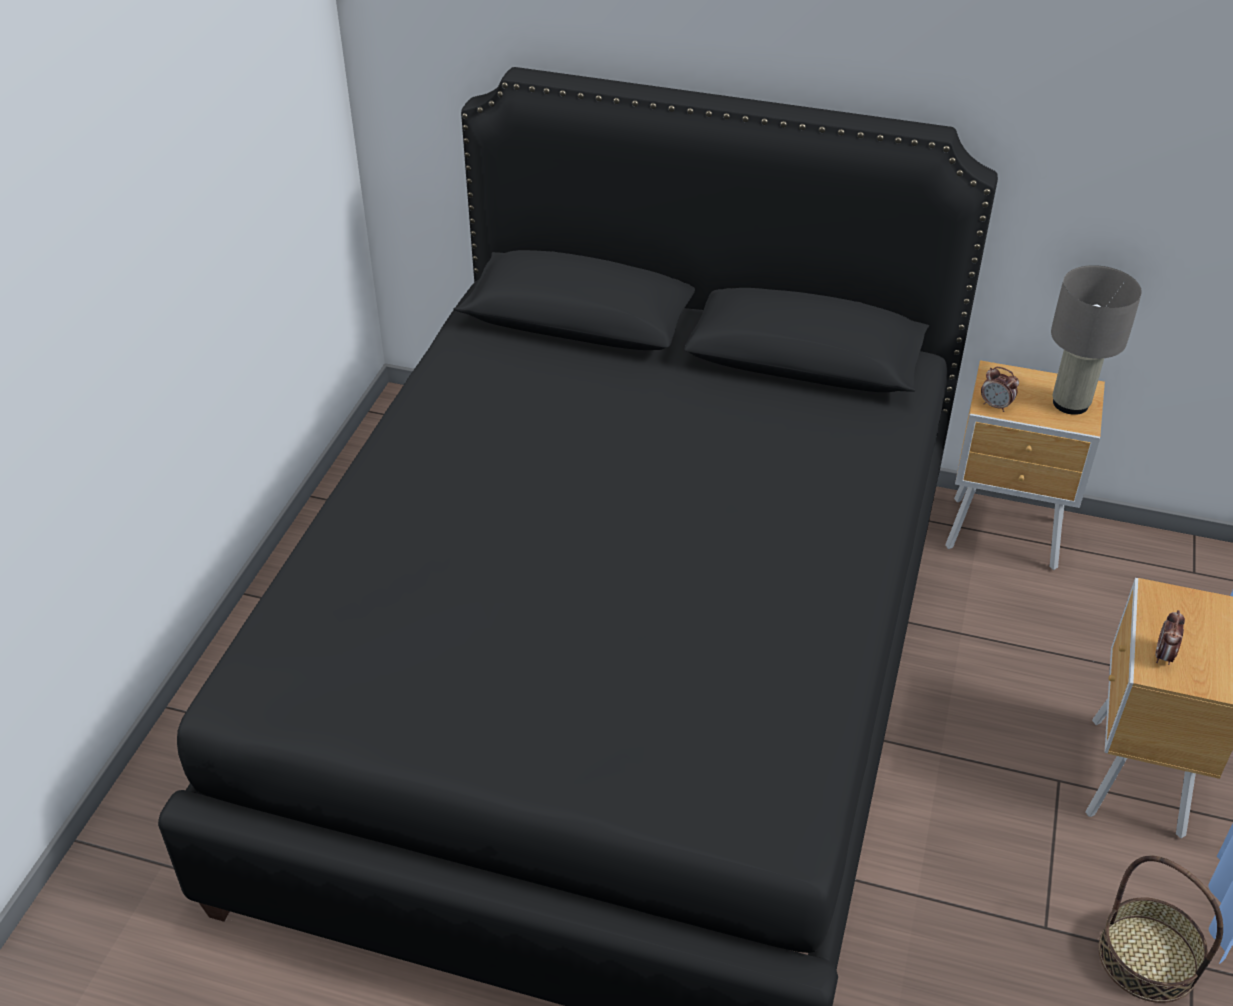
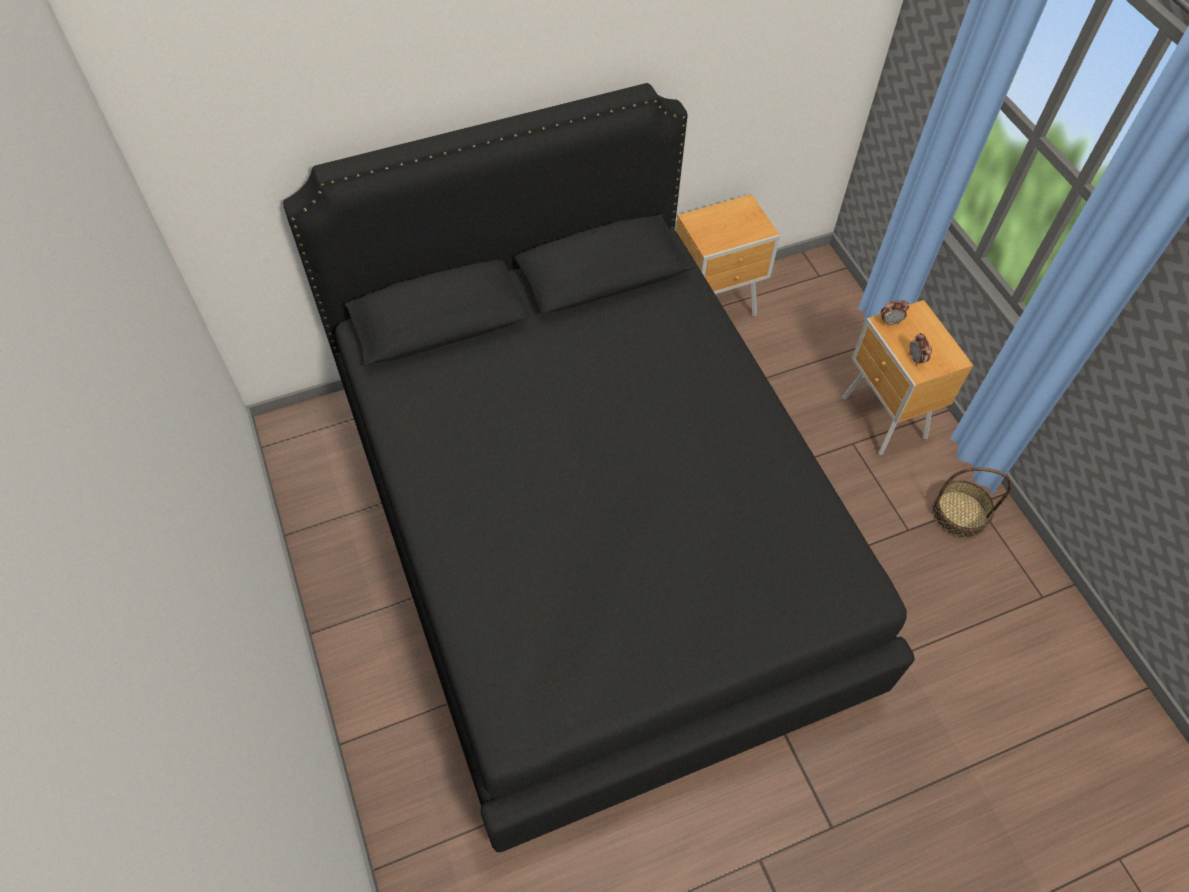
camera: 40 degrees left, 15 degrees up
(996, 406) = (712, 243): alarm clock -> alarm clock (890, 322)
(1069, 404) = (747, 220): grey table lamp -> none

